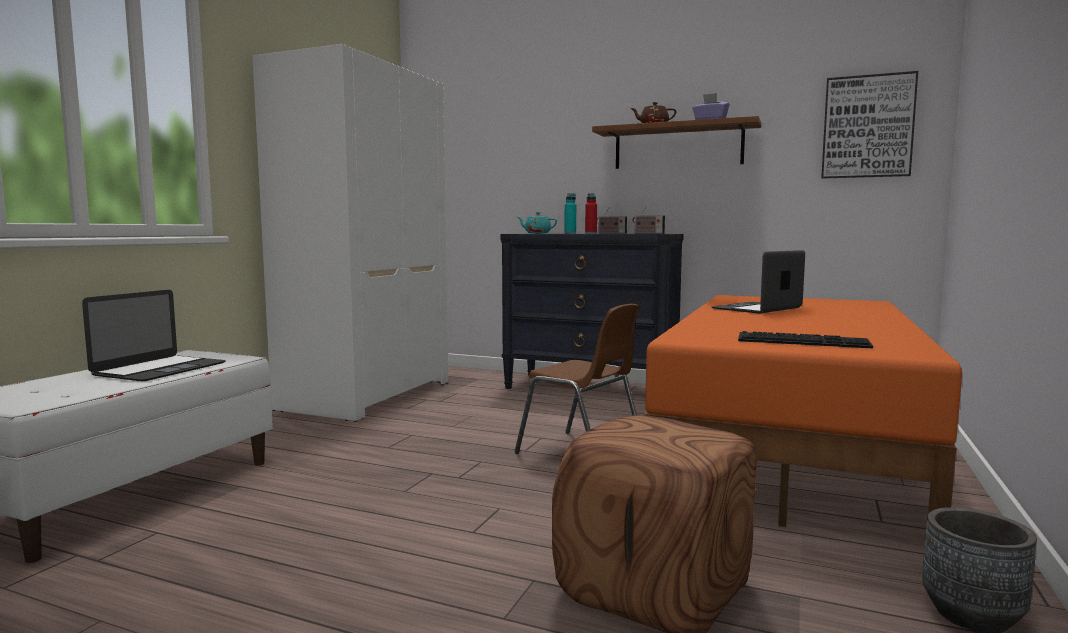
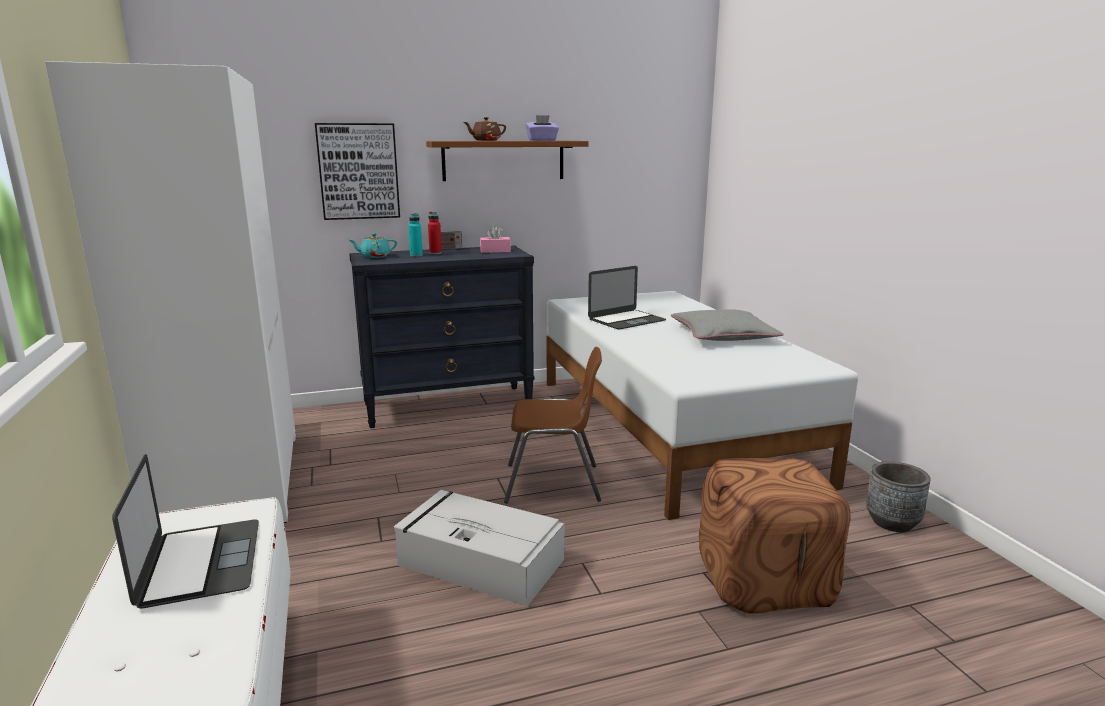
camera: 40 degrees left, 10 degrees up
(424, 479) = (479, 561): none -> grey storage box
(647, 233) = (495, 251): radio -> pink tissue box
(757, 308) = (626, 320): laptop -> laptop turned 135 degrees counterclockwise
(791, 447) = (669, 427): orange bed -> white bed
(803, 341) = (749, 365): keyboard -> none
(845, 325) = (723, 335): none -> grey pillow
(867, 127) = (655, 150): picture -> picture (358, 171)

